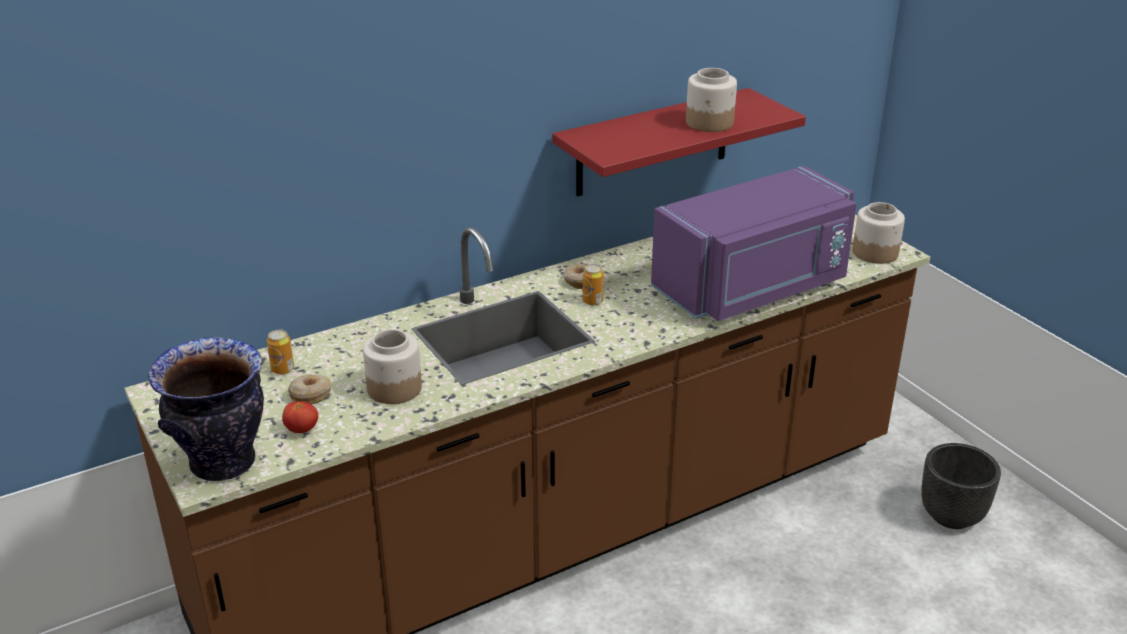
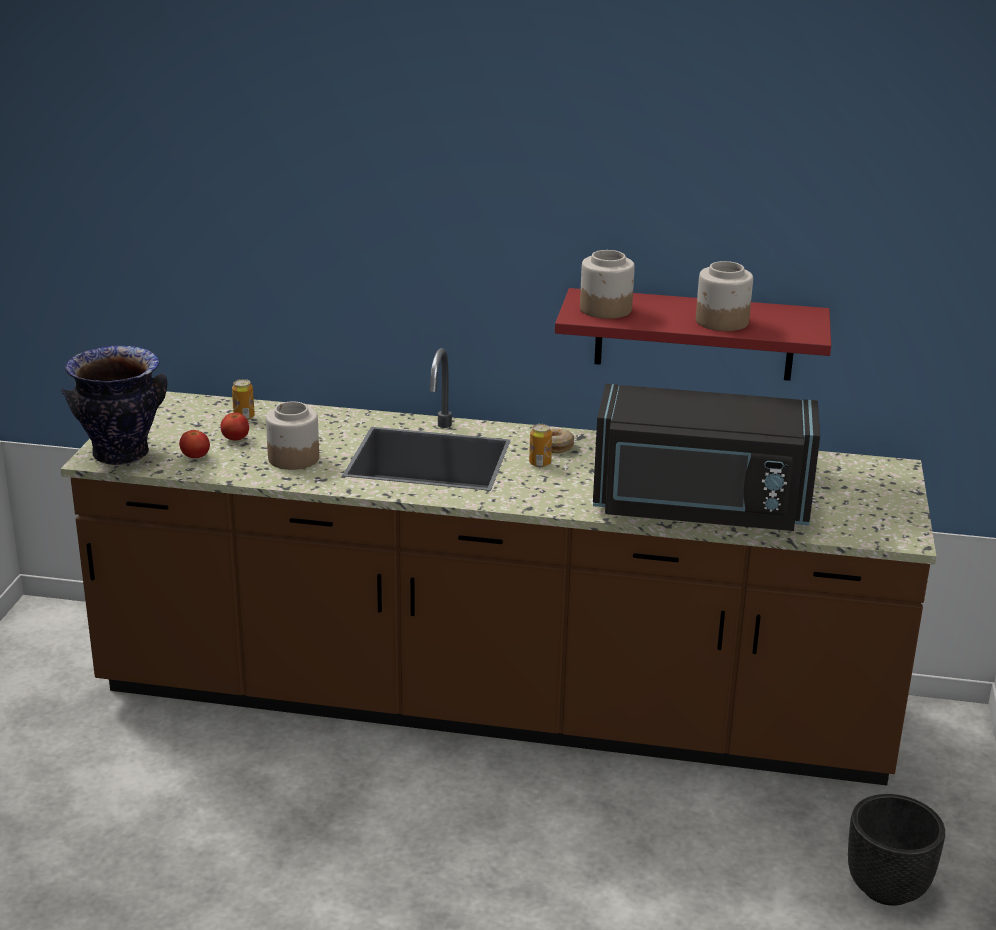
camera: 40 degrees right, 5 degrees down
(311, 394) = (235, 439): donut -> tomato
(753, 288) = (700, 509): purple microwave -> black microwave
(875, 252) = (880, 530): jar -> jar (606, 309)

